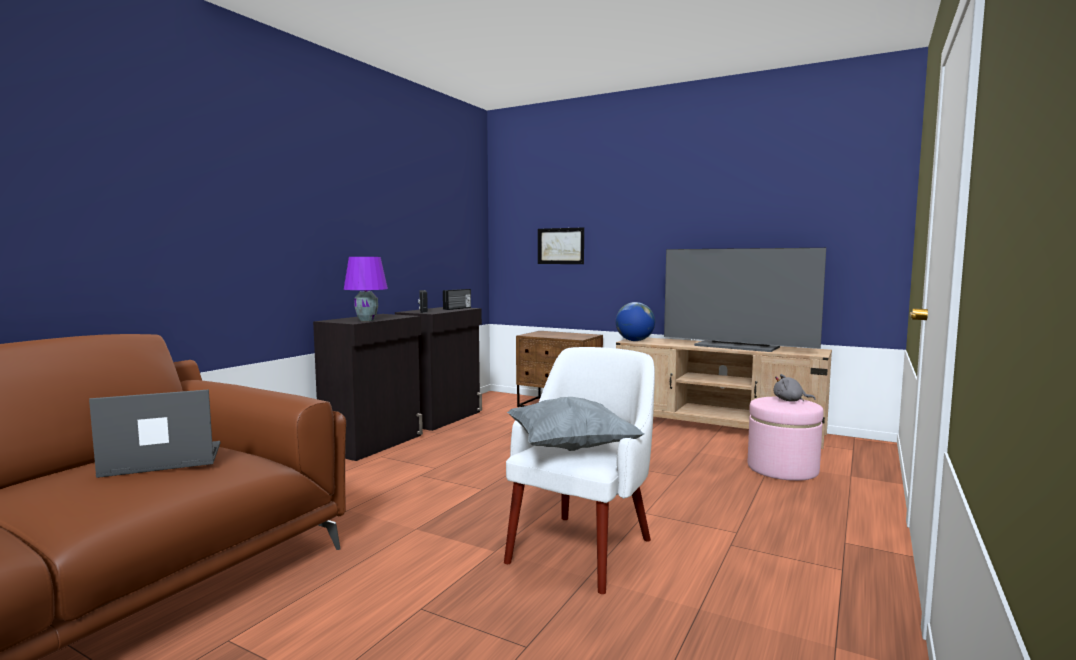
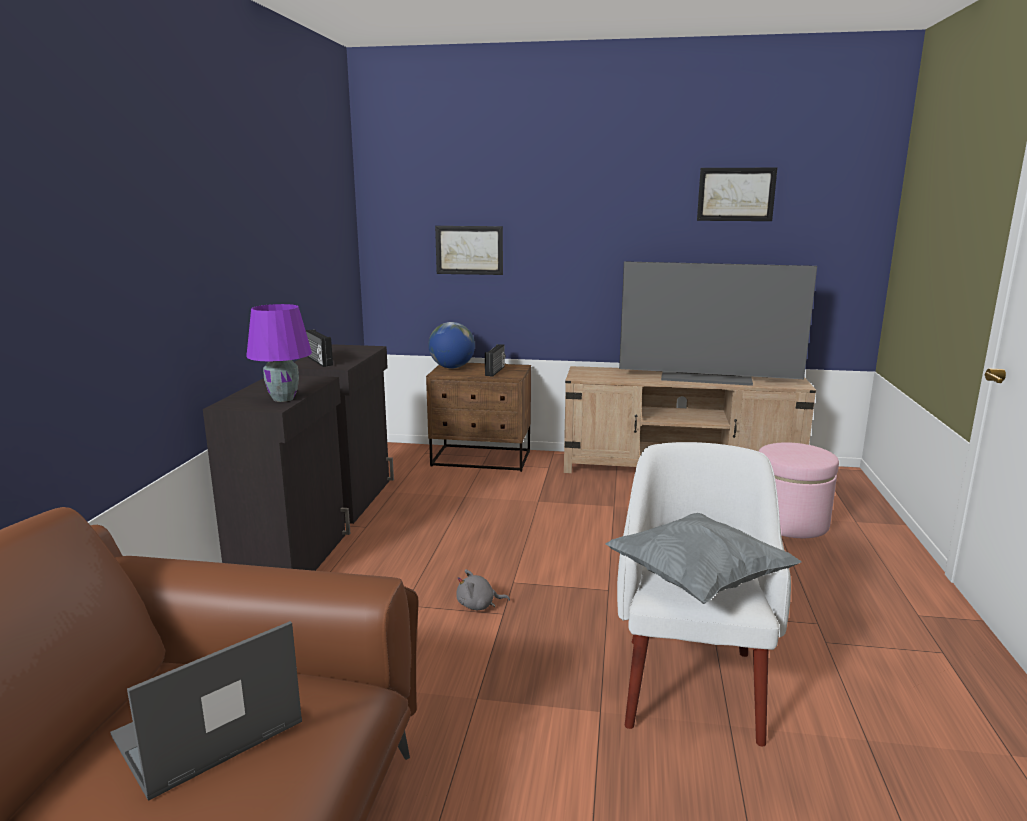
camera: 20 degrees left, 10 degrees up
(457, 308) = (357, 350): radio -> radio (495, 371)
(634, 341) = (585, 376): globe -> globe (452, 367)
(764, 194) = (736, 194): none -> picture
(790, 401) = (800, 449): grey plush toy -> grey plush toy (478, 605)

